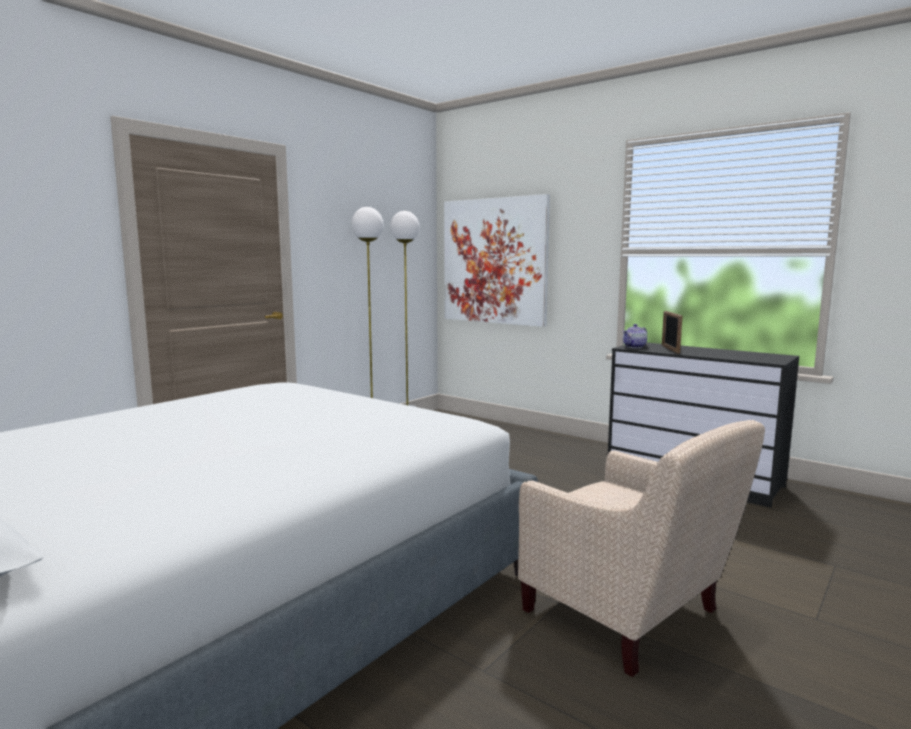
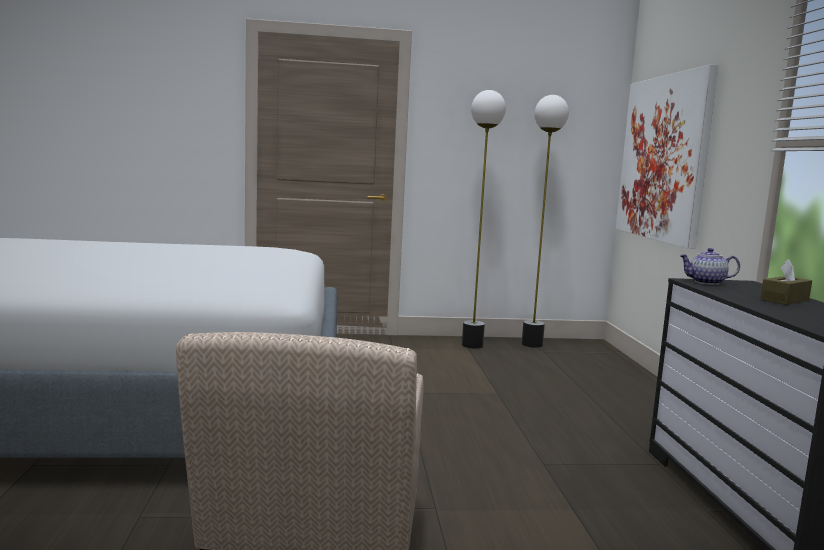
camera: 45 degrees right, 0 degrees up
(670, 349) = (747, 293): picture frame -> none
(693, 349) = (784, 300): none -> brown tissue box

